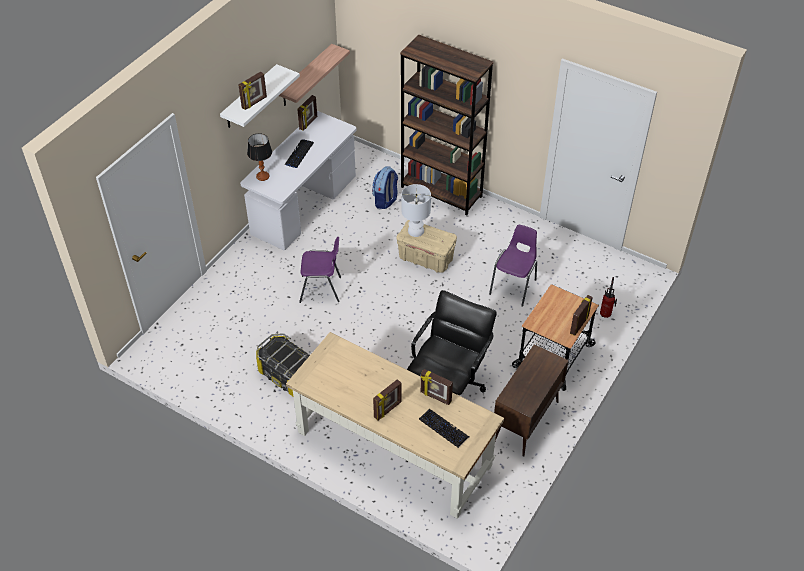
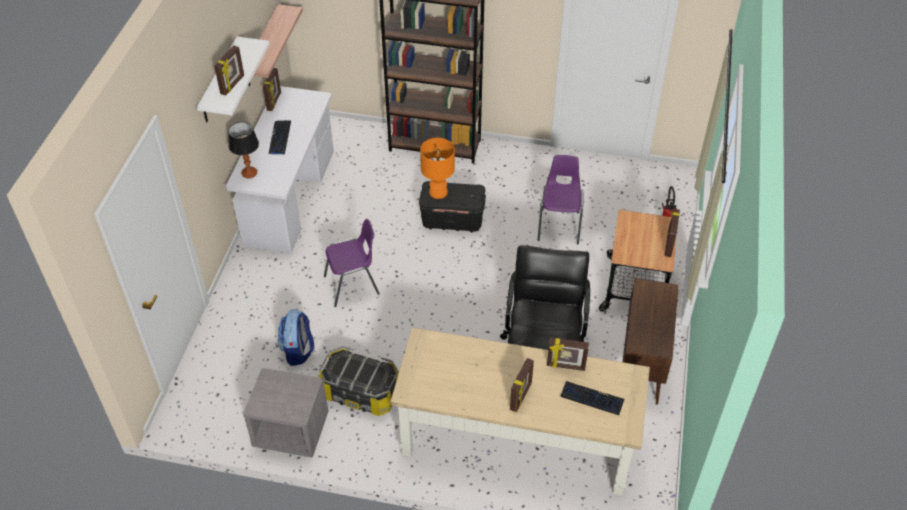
camera: 20 degrees left, 0 degrees up
(223, 388) = (290, 431): none -> grey nightstand
(385, 200) = (379, 169): backpack -> backpack (298, 351)
(415, 231) = (438, 192): white table lamp -> orange table lamp
(426, 258) = (453, 220): beige storage box -> black storage box

